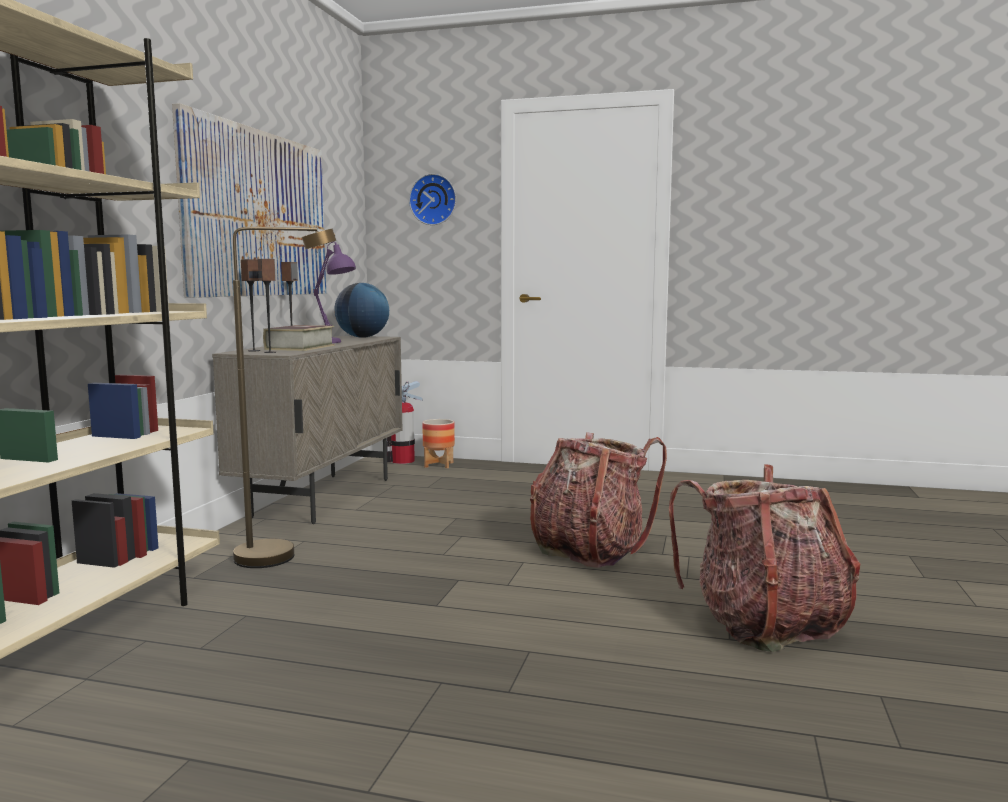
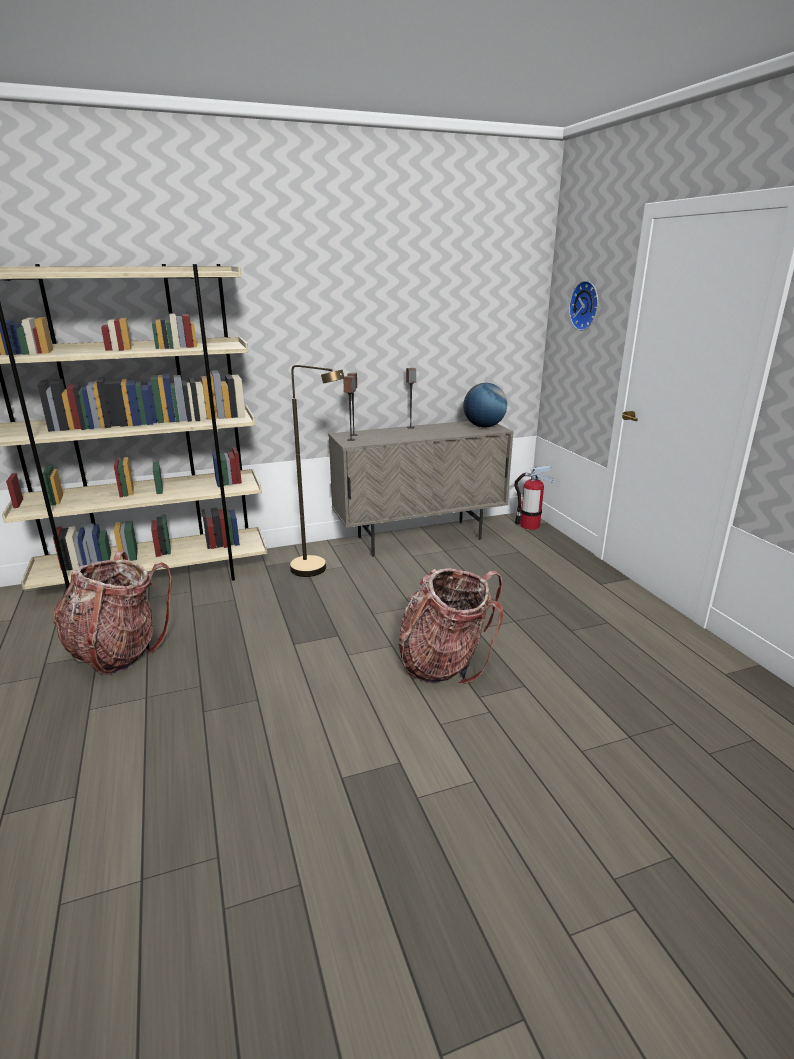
camera: 55 degrees right, 15 degrees up
(258, 214) = (387, 333): picture -> none
(300, 347) = (389, 436): book -> none
(334, 342) = (433, 433): purple table lamp -> none
(439, 465) = (542, 539): planter -> none
(764, 624) = (383, 789): backpack -> backpack (117, 651)

